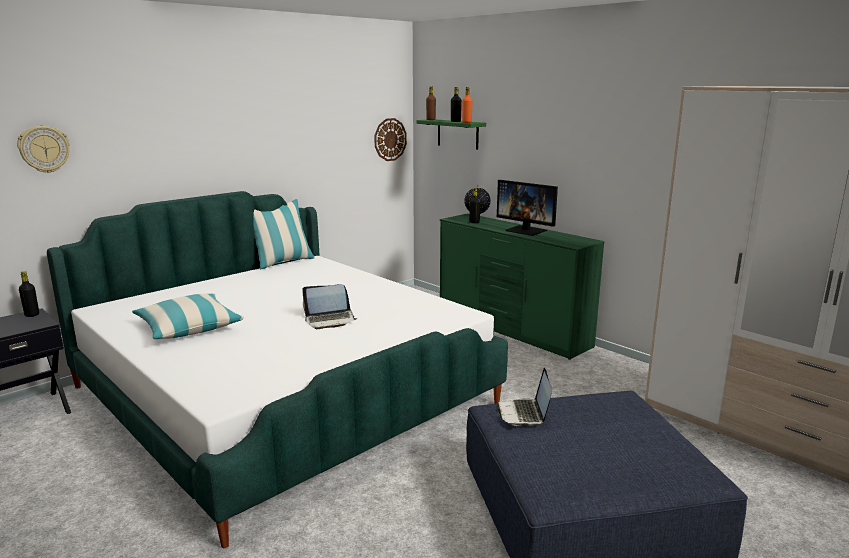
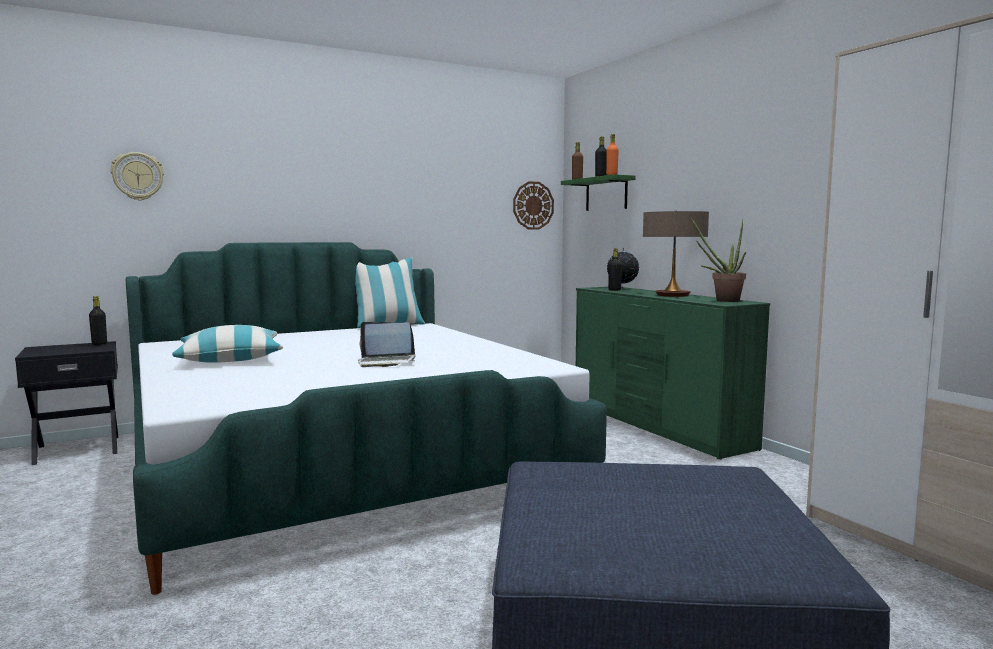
camera: 15 degrees right, 10 degrees down
(524, 414) = (577, 473): laptop -> none
(526, 230) = (672, 295): monitor -> table lamp
(569, 239) = (722, 300): none -> potted plant

